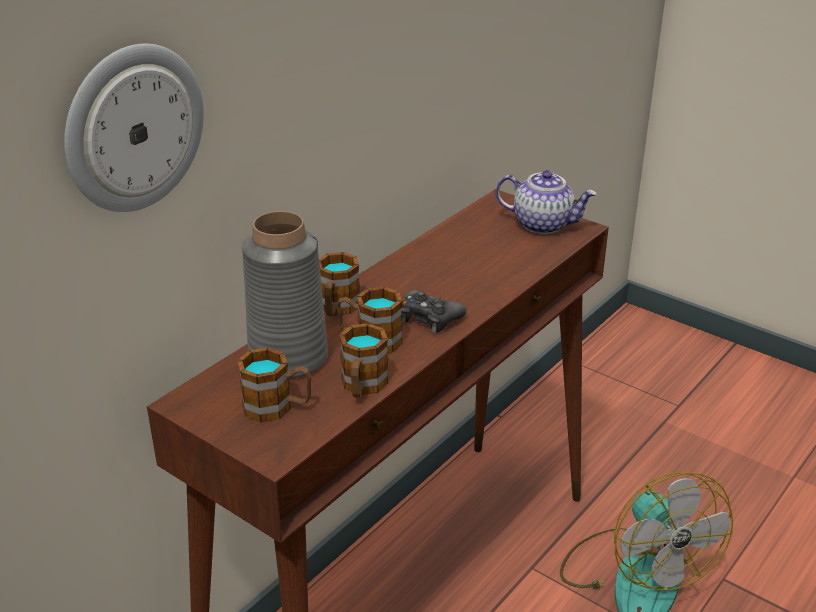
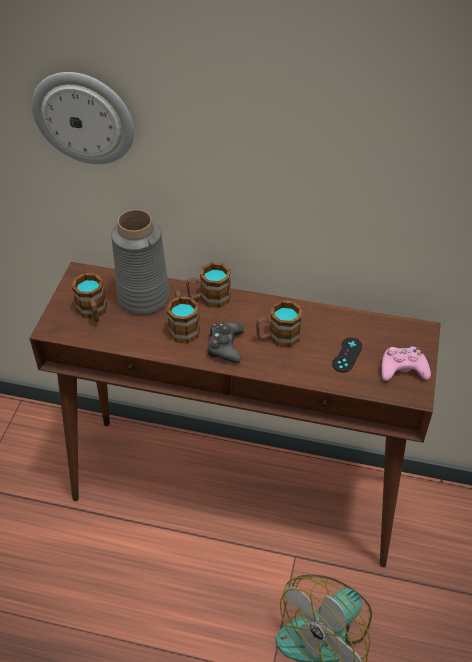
camera: 65 degrees right, 15 degrees up
(362, 387) = (131, 341): mug -> mug (277, 337)
(502, 247) = (347, 355): none -> black game controller
(543, 224) = (403, 369): teapot -> pink game controller

